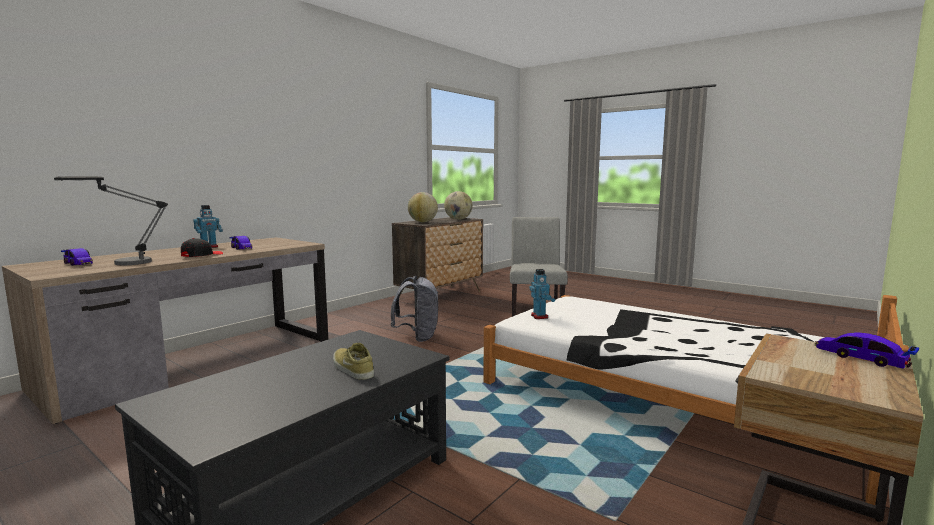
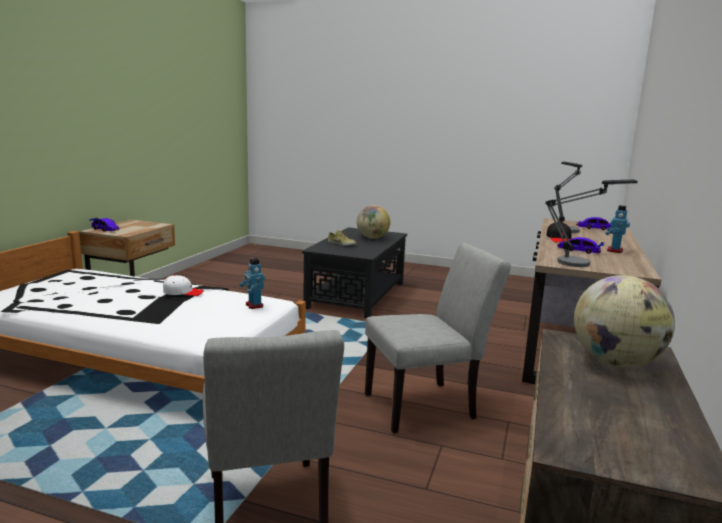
camera: 160 degrees right, 5 degrees up
(282, 243) = (581, 262): none -> table lamp
(417, 337) = (427, 405): grey backpack -> grey chair
(458, 219) = (596, 425): globe -> globe (372, 238)
(621, 331) = (183, 292): none -> white cap

